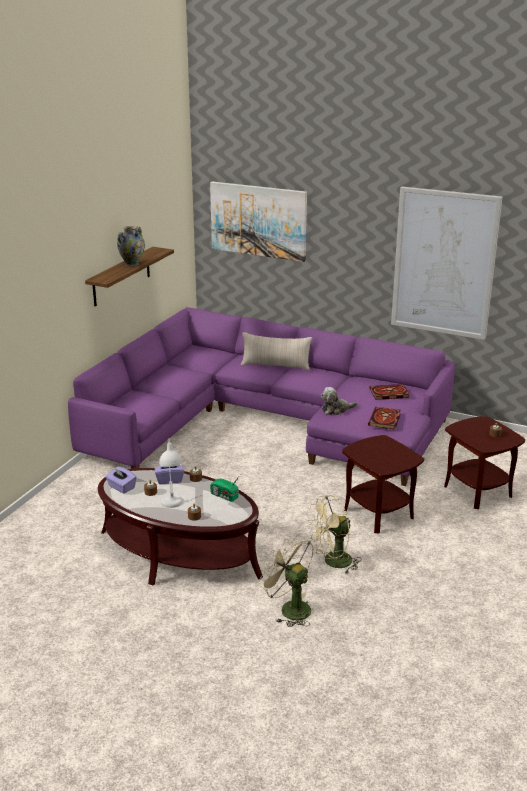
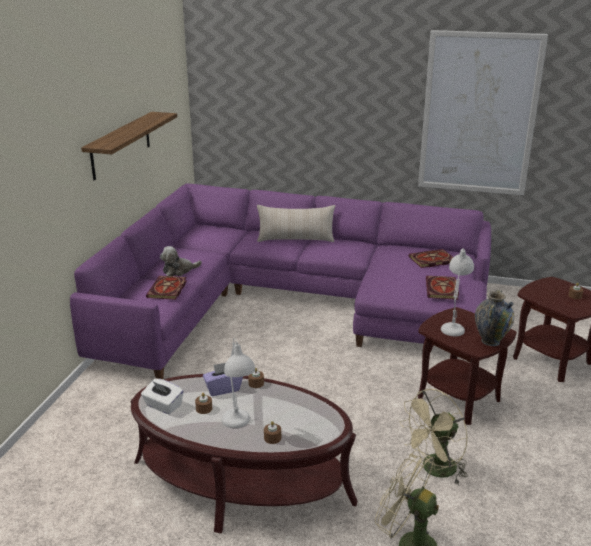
camera: 10 degrees left, 0 degrees up
(121, 487) = (163, 406): purple tissue box -> white tissue box
(132, 264) = (134, 129): vase -> vase (490, 341)
(150, 401) = (167, 290): none -> book
(224, 496) = (301, 404): radio -> none
(258, 220) = (264, 81): picture -> none
(336, 409) = (382, 282): plush toy -> plush toy (179, 270)
(374, 449) = (454, 325): none -> white table lamp

